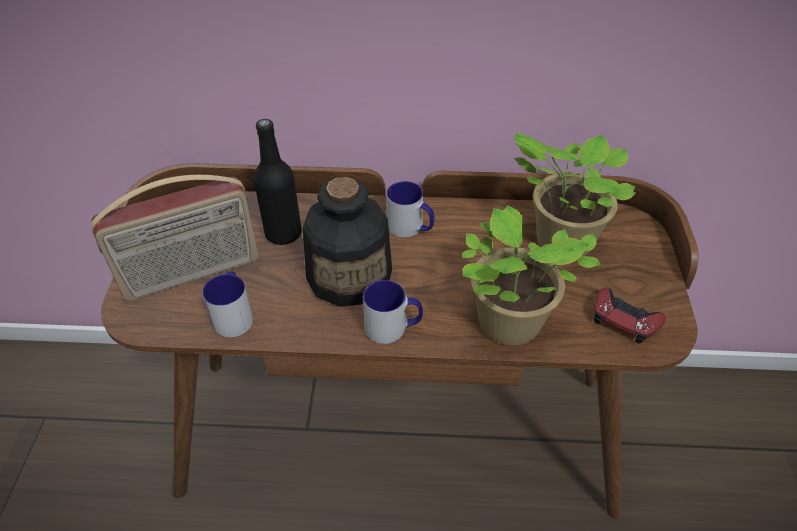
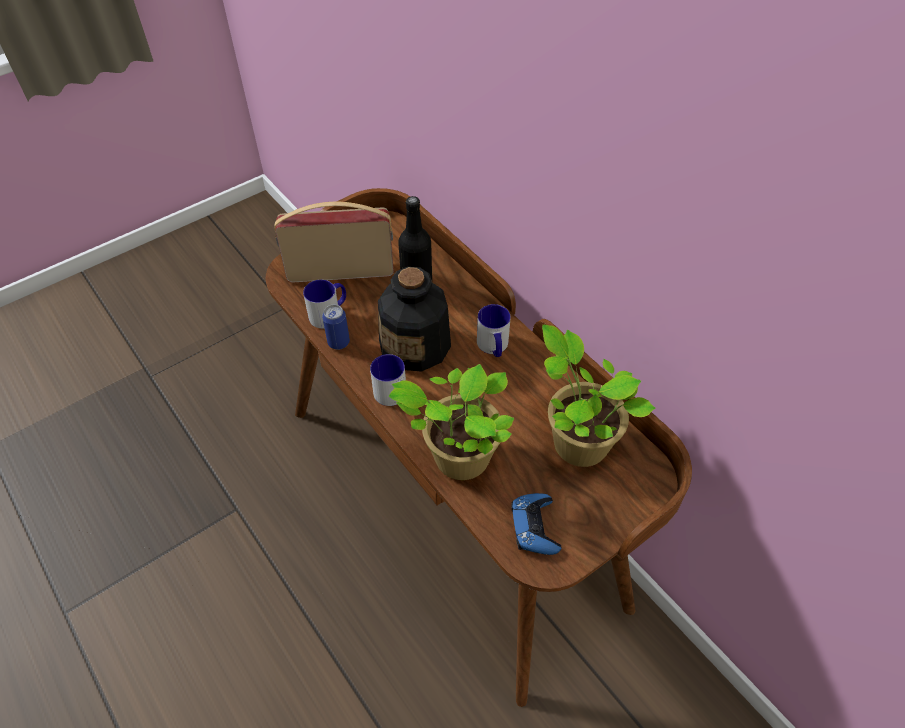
camera: 50 degrees right, 5 degrees up
(192, 274) = (341, 271): radio -> radio turned 150 degrees clockwise
(279, 329) = (338, 342): none -> can
(624, 319) = (534, 527): red game controller -> blue game controller

